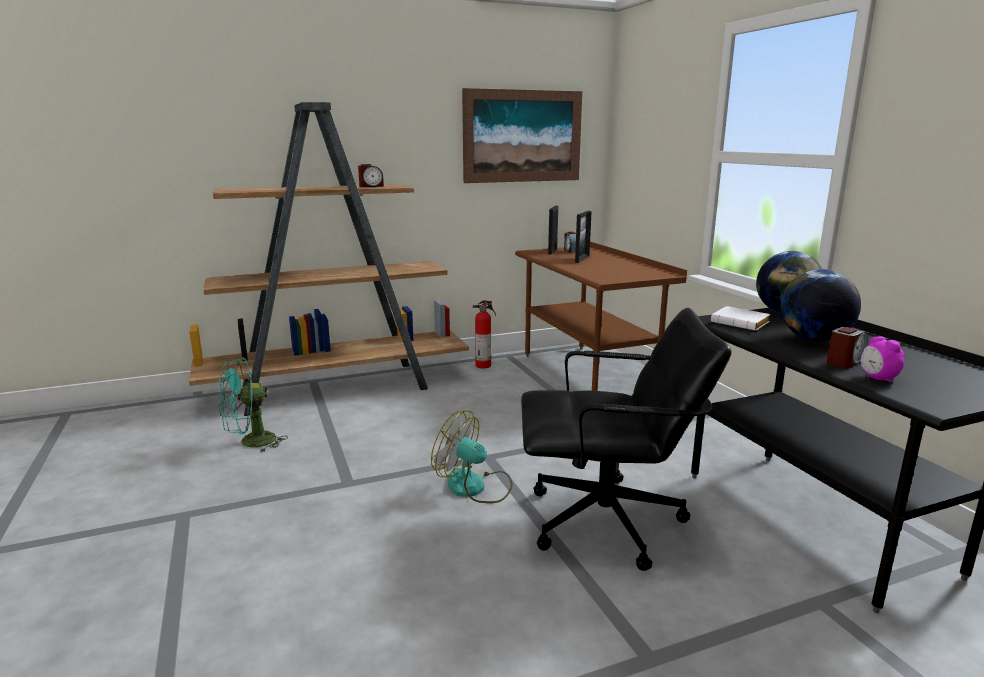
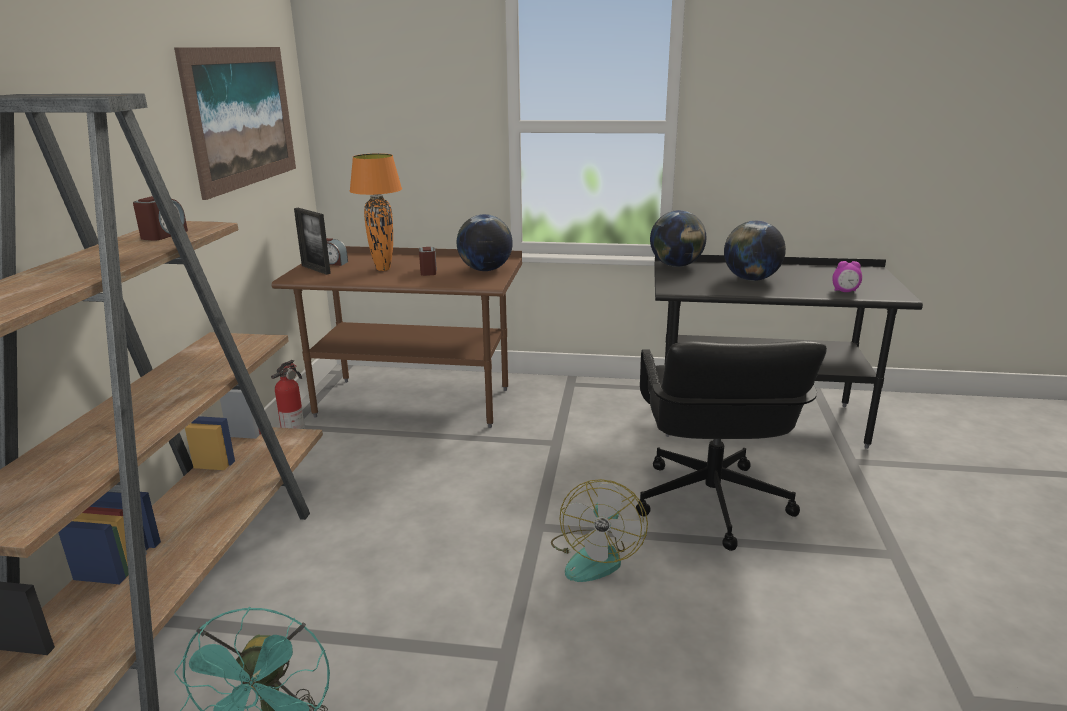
camera: 60 degrees left, 5 degrees up
(474, 487) = (595, 556): fan -> fan turned 45 degrees counterclockwise
(582, 259) = (382, 269): picture frame -> orange table lamp
(607, 522) = (710, 503): black office chair -> black office chair turned 150 degrees clockwise
(633, 274) = (485, 270): none -> globe
(741, 323) = (692, 284): white book -> none
(845, 362) = (807, 288): alarm clock -> alarm clock (428, 271)

